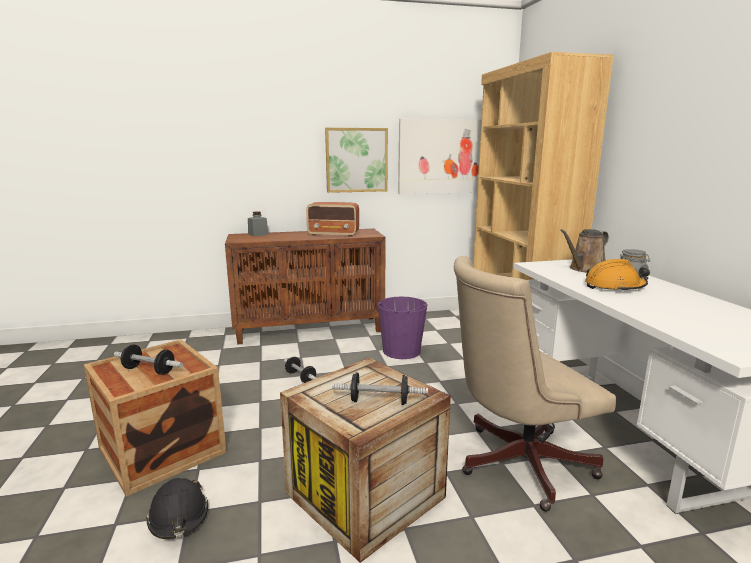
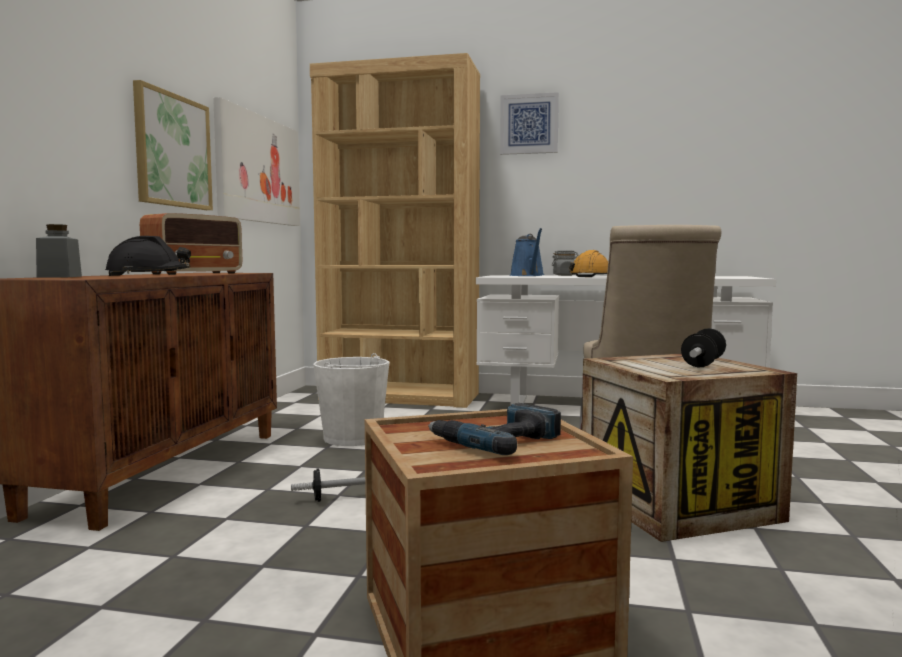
camera: 65 degrees left, 10 degrees down
(149, 370) = (497, 440): dumbbell -> power drill
(179, 517) = (699, 620): black hard hat -> black hard hat (148, 275)
(401, 351) = (353, 438): purple bucket -> white bucket
(585, 269) = (528, 275): brown watering can -> blue watering can
(647, 105) = (529, 124): none -> picture

